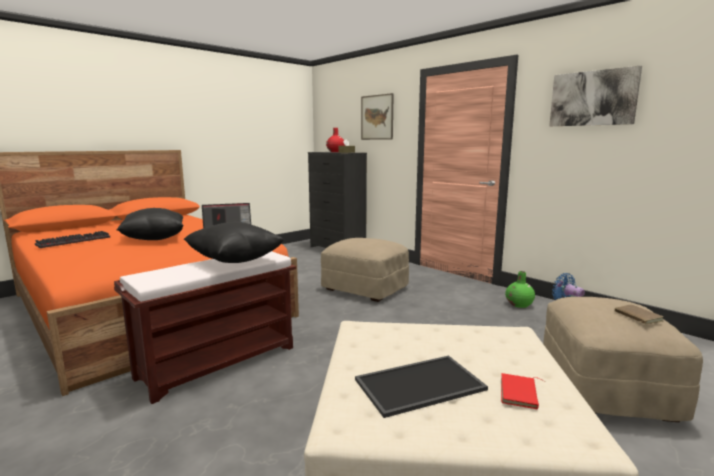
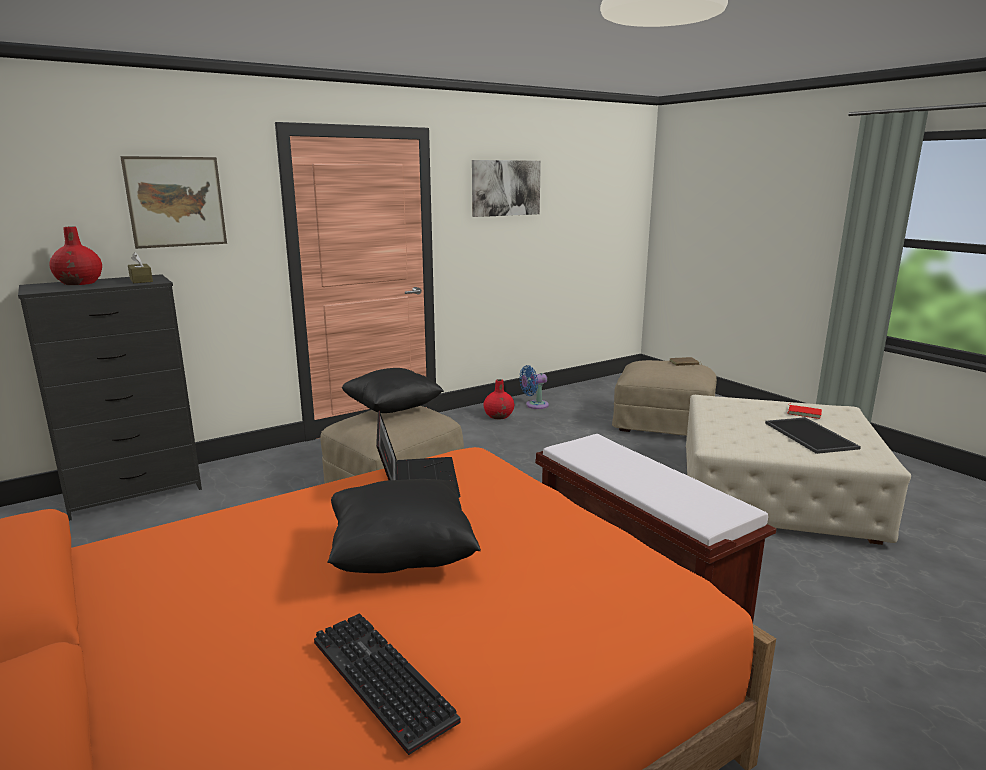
camera: 80 degrees left, 5 degrees up
(235, 261) = (617, 463): black pillow -> black pillow (392, 409)
(519, 304) = (499, 416): green vase -> red vase

